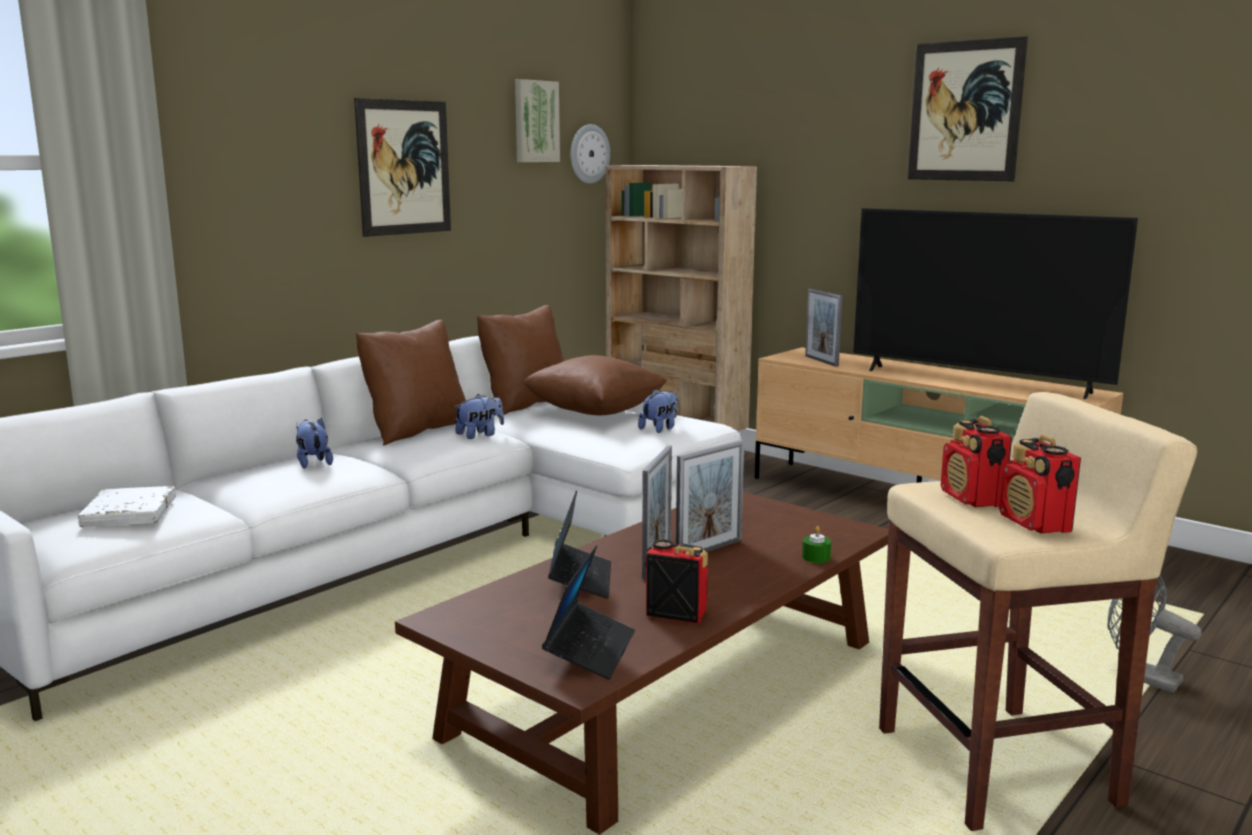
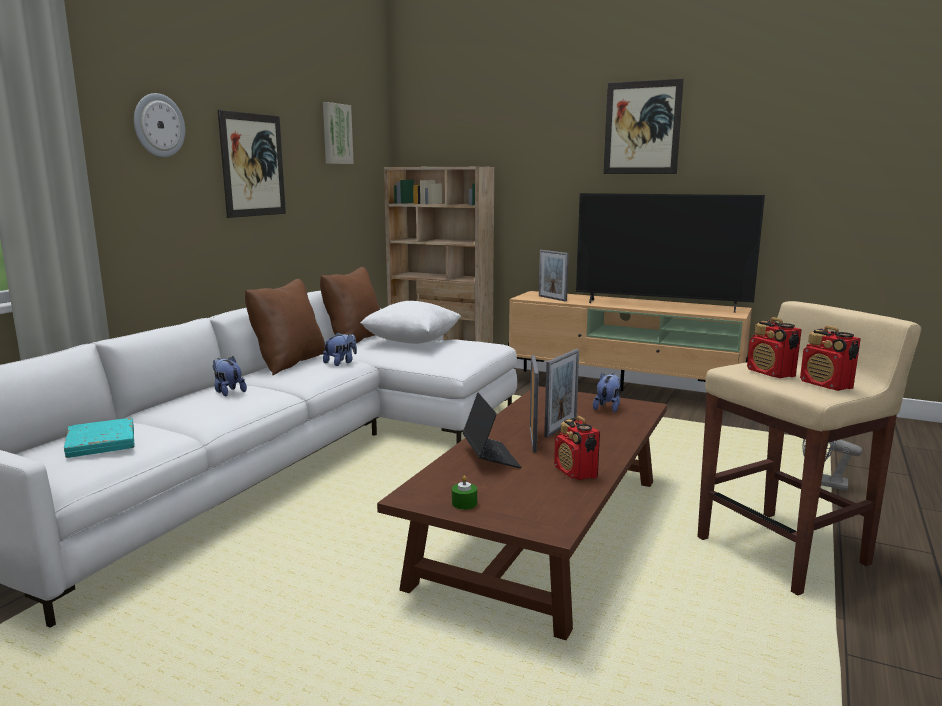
camera: 15 degrees left, 0 degrees up
(129, 513) = (101, 443): white book -> turquoise book
(589, 154) = (369, 159): wall clock -> wall clock (158, 125)
(590, 650) = (540, 506): laptop -> none
(595, 413) = (412, 342): brown pillow -> white pillow
(660, 429) = (466, 350): plush toy -> plush toy (608, 407)
(676, 613) = (576, 472): radio -> radio turned 120 degrees counterclockwise
(816, 557) = (634, 426): green candle -> green candle (464, 503)

